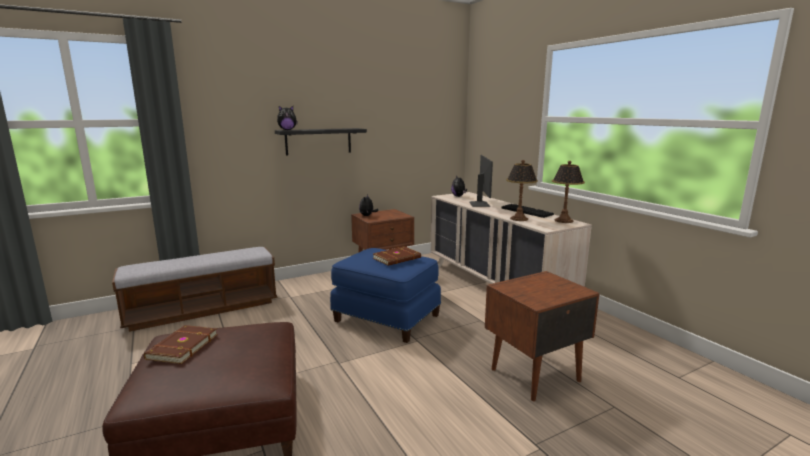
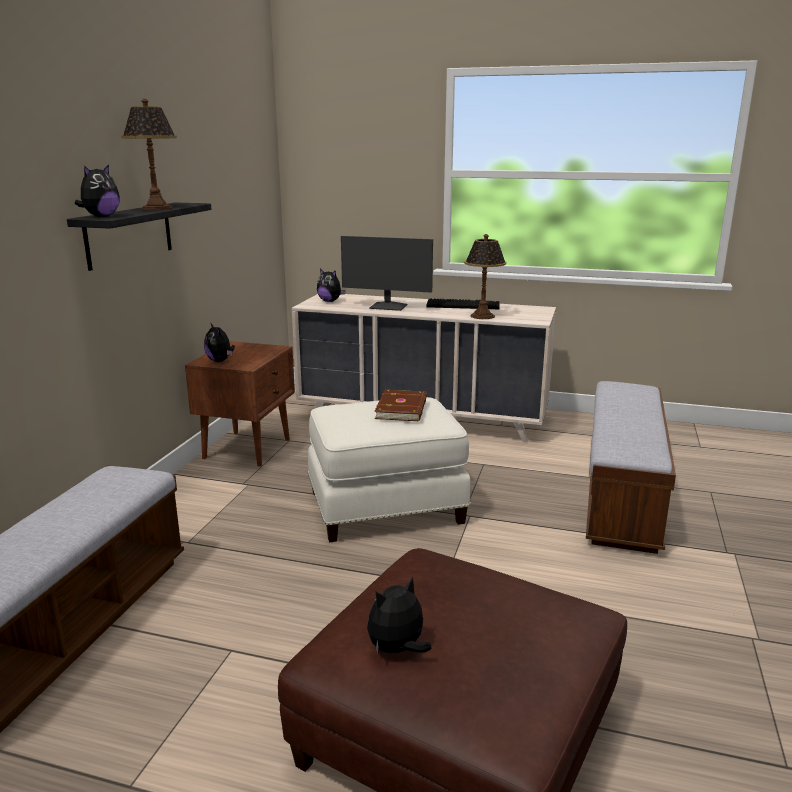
camera: 45 degrees left, 5 degrees up
(181, 347) = (397, 650): brown book -> plush toy
(386, 319) = (386, 508): blue ottoman -> white ottoman
(480, 204) = (388, 307): monitor -> monitor turned 150 degrees clockwise
(533, 375) = (622, 495): brown nightstand -> bench
(564, 220) = (525, 308): table lamp -> table lamp (157, 208)

